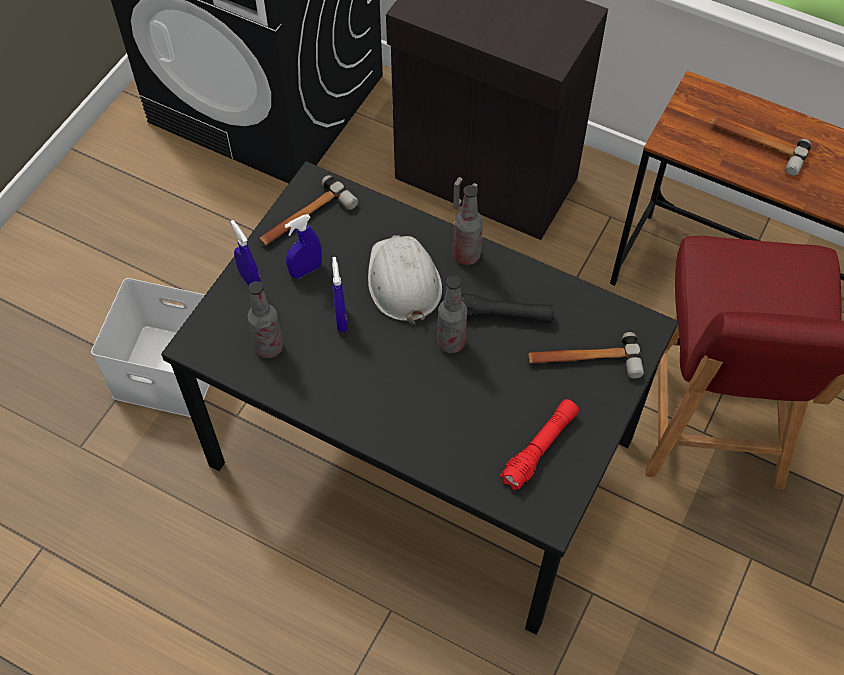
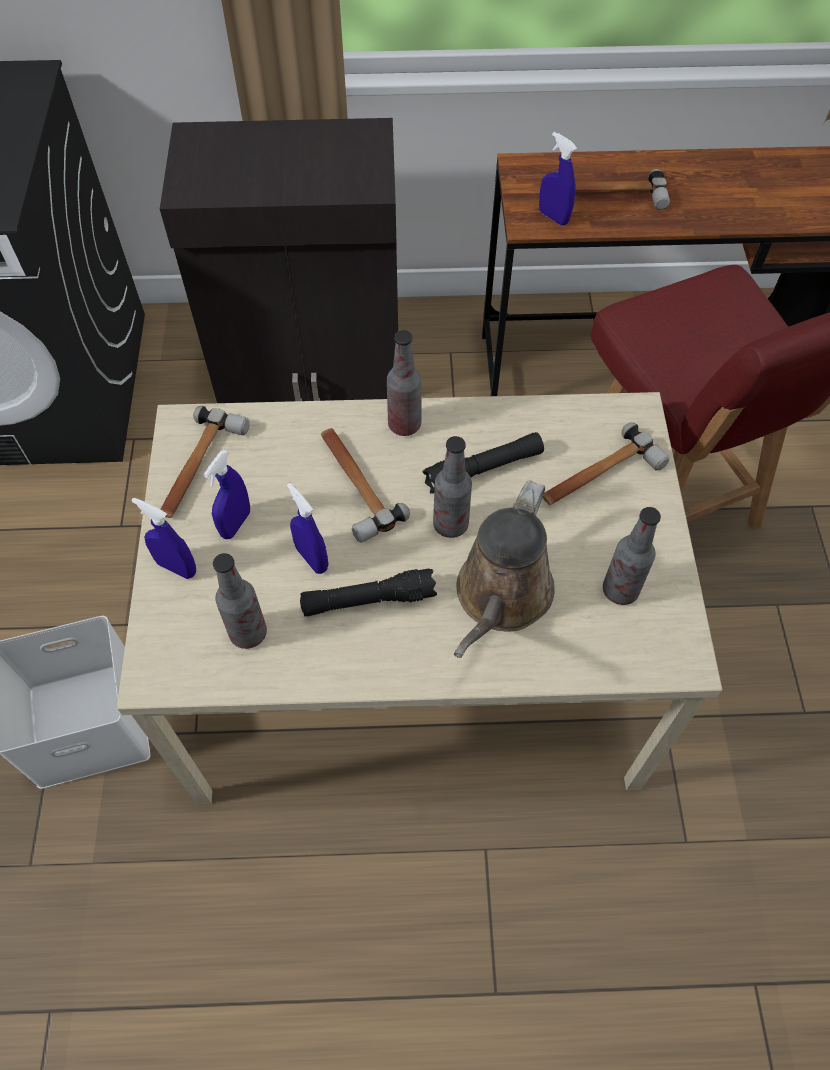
camera: 30 degrees left, 0 degrees up
(360, 366) = (368, 600): none -> black flashlight
(403, 281) = (354, 484): white hard hat -> hammer
(425, 452) = (417, 665): black dining table -> beige dining table
(451, 410) = (501, 597): none -> brown watering can
(540, 448) = (620, 590): red flashlight -> bottle
(694, 143) = (553, 217): none -> blue spray bottle

